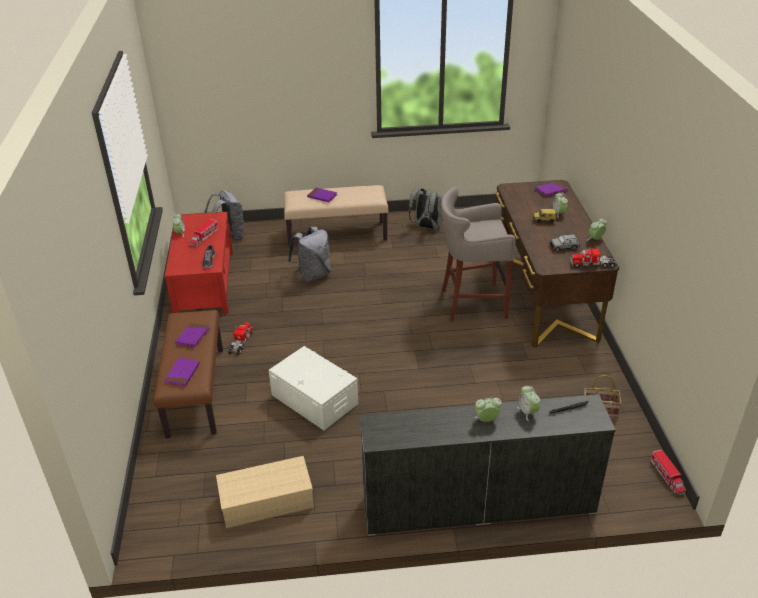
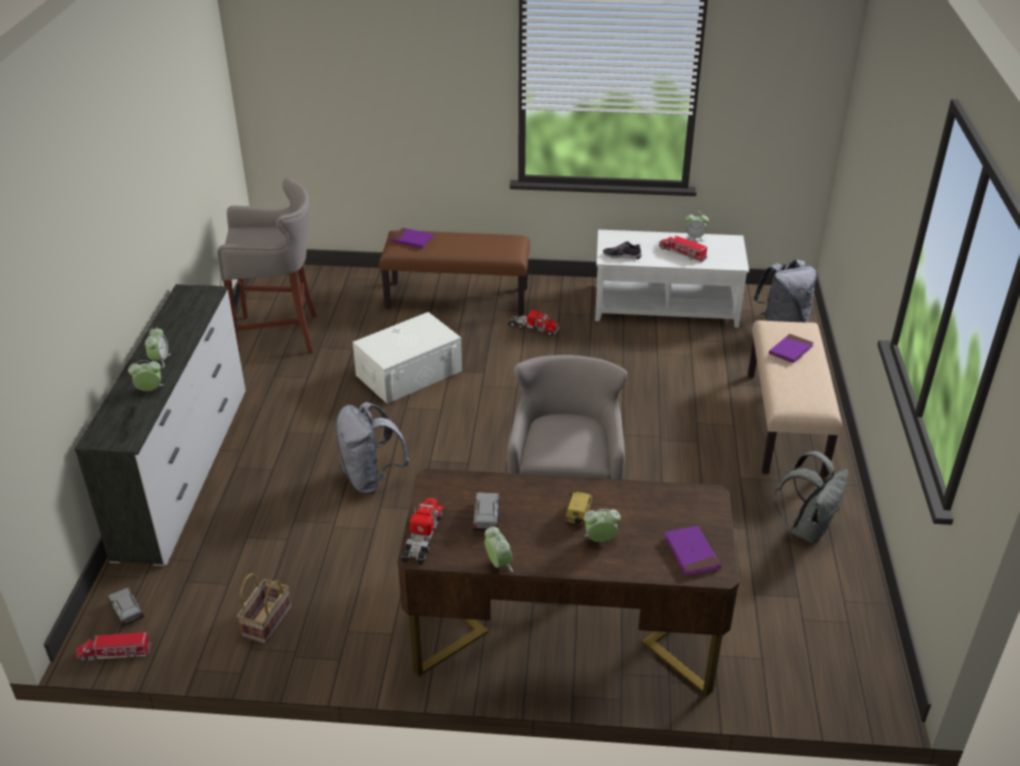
camera: 100 degrees right, 0 degrees up
(193, 336) = (472, 245): purple book -> none
(204, 283) = (666, 305): red coffee table -> white coffee table
(267, 500) = (280, 335): beige storage box -> grey stool
(312, 275) = (670, 391): grey backpack -> grey backpack (371, 479)
(632, 484) = (127, 611): none -> grey toy car

